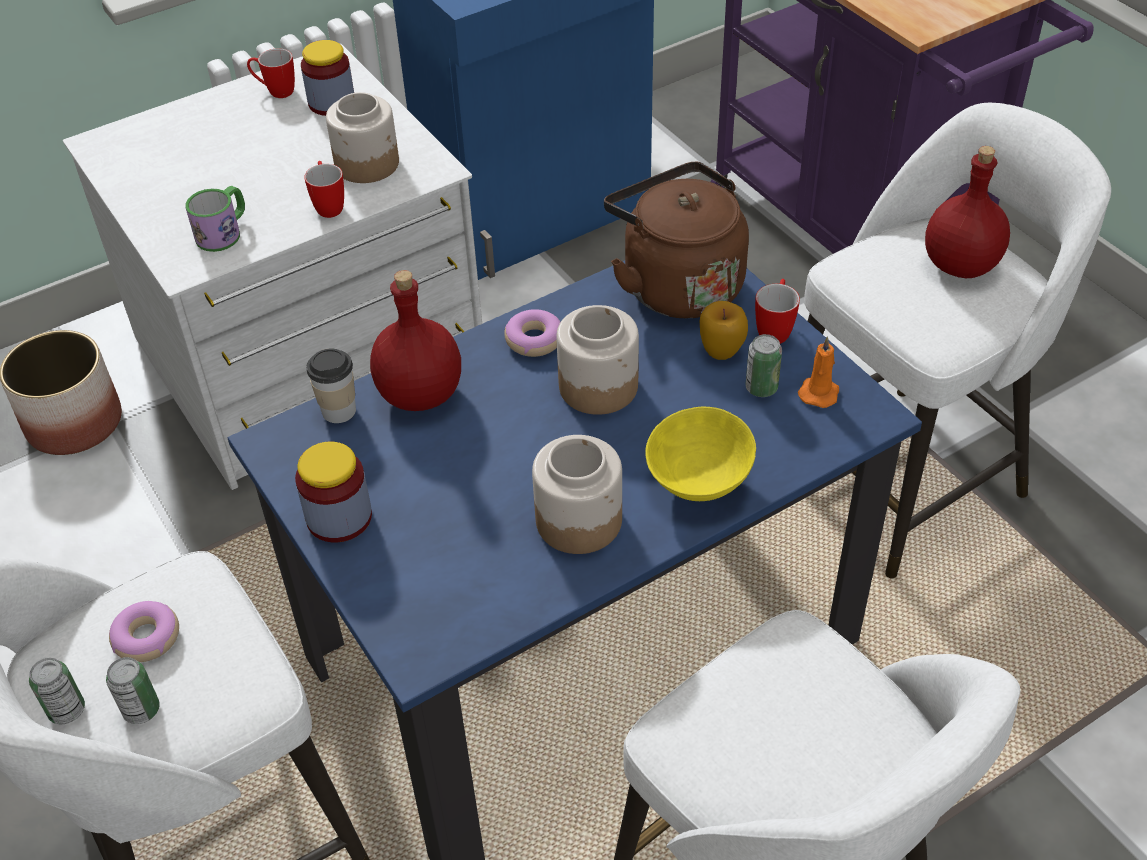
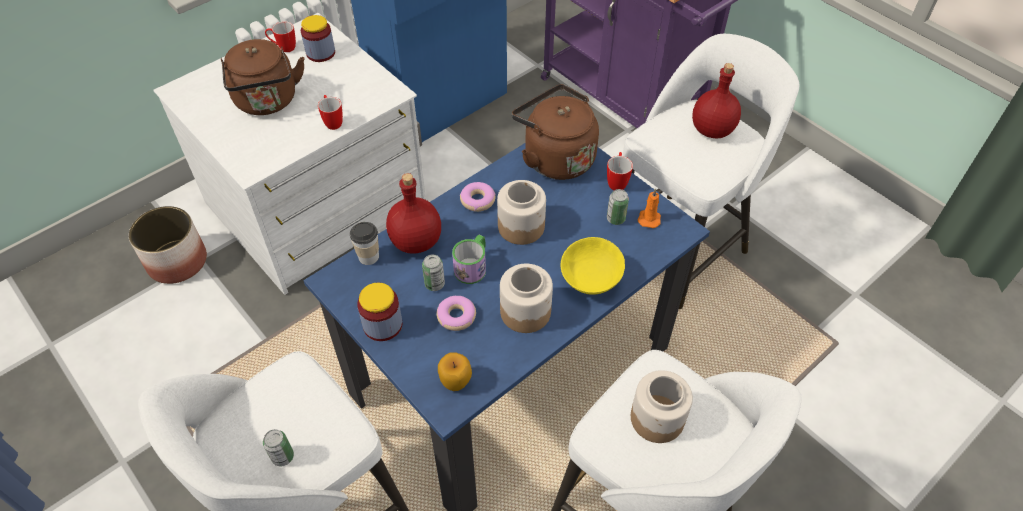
camera: 10 degrees left, 5 degrees up
(67, 710) = (236, 462): can -> can (434, 284)
(147, 637) = (276, 411): donut -> donut (456, 316)
(224, 232) = (270, 144): mug -> mug (473, 266)
(233, 169) = (267, 102): none -> brown kettle
(368, 164) = (351, 92): jar -> jar (657, 418)
(721, 351) = (588, 198): apple -> apple (455, 382)

